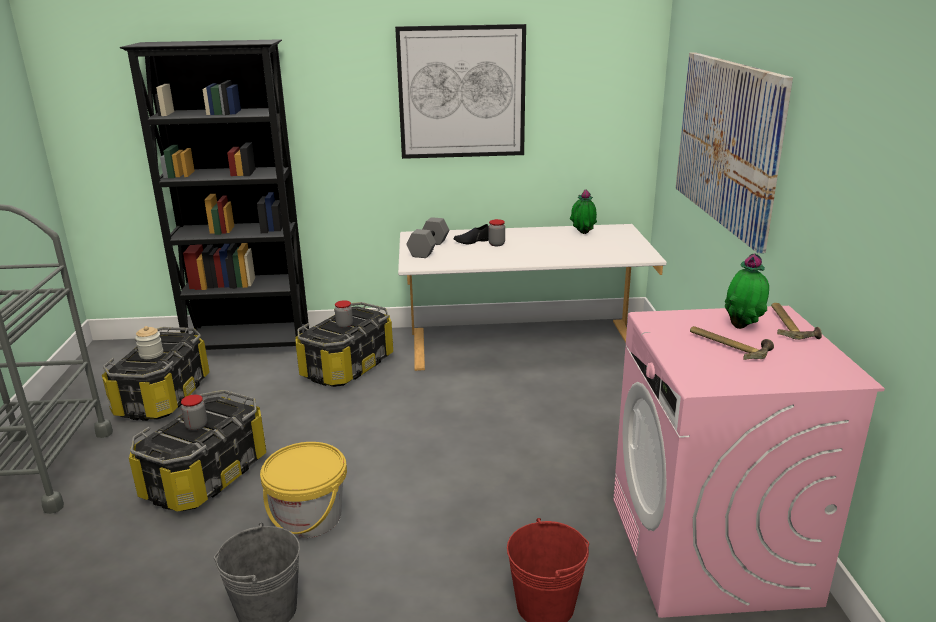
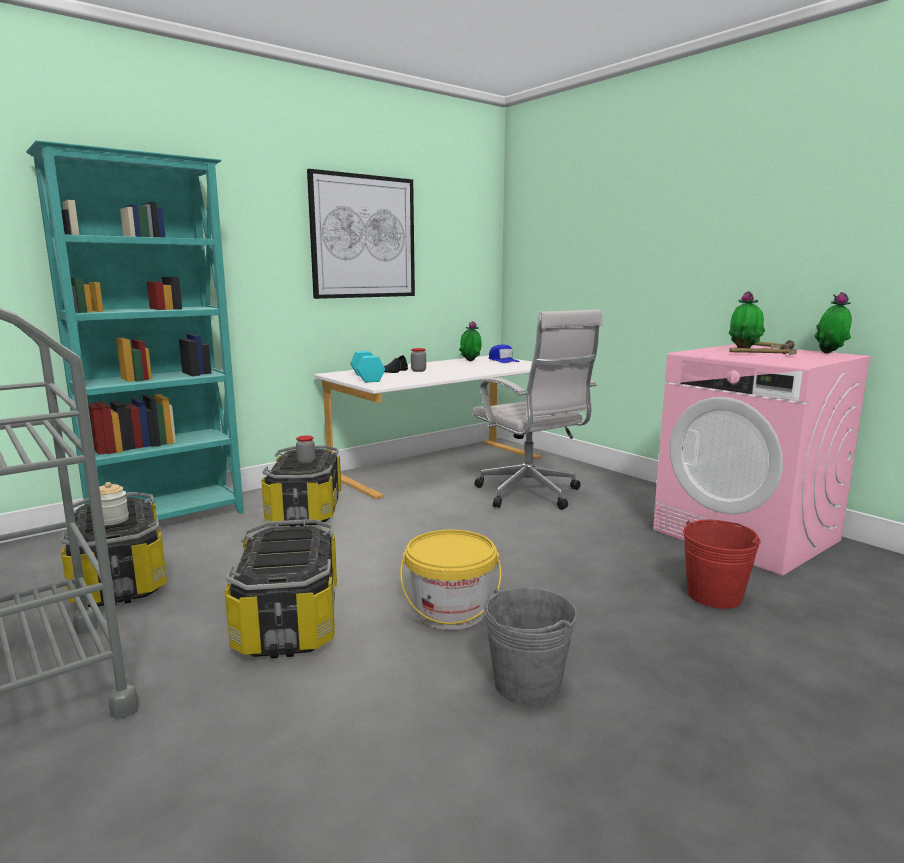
camera: 35 degrees left, 10 degrees down
(196, 426) = (287, 552): jar -> none
(250, 347) = (169, 520): black bookcase -> turquoise bookcase
(429, 249) = (368, 378): grey dumbbell -> turquoise dumbbell
(558, 410) = (531, 495): none -> white office chair
(621, 238) = (503, 360): none -> blue cap
(727, 142) = (615, 256): picture -> none
(834, 367) = (830, 353): none -> potted plant

